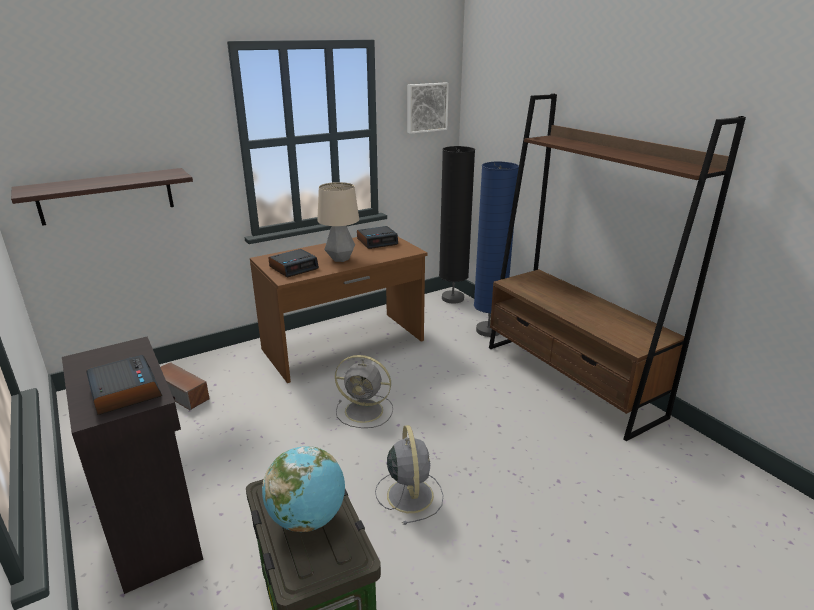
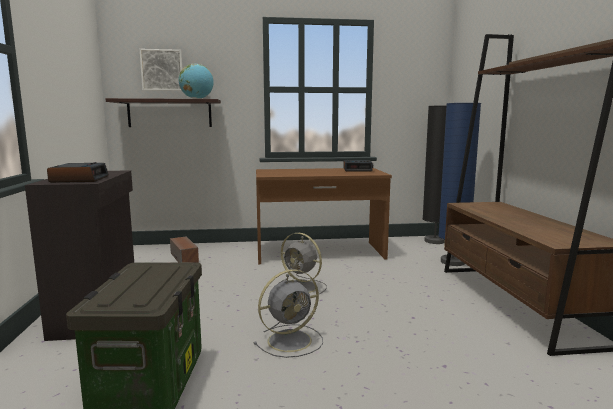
camera: 25 degrees right, 15 degrees down
(294, 268) = (279, 173): alarm clock -> none
(307, 518) = (144, 281): globe -> globe (197, 99)
(340, 259) = (318, 173): table lamp -> none
(409, 494) = (291, 340): grey fan -> grey fan turned 45 degrees clockwise
(426, 107) = (418, 74): picture -> picture (162, 70)

